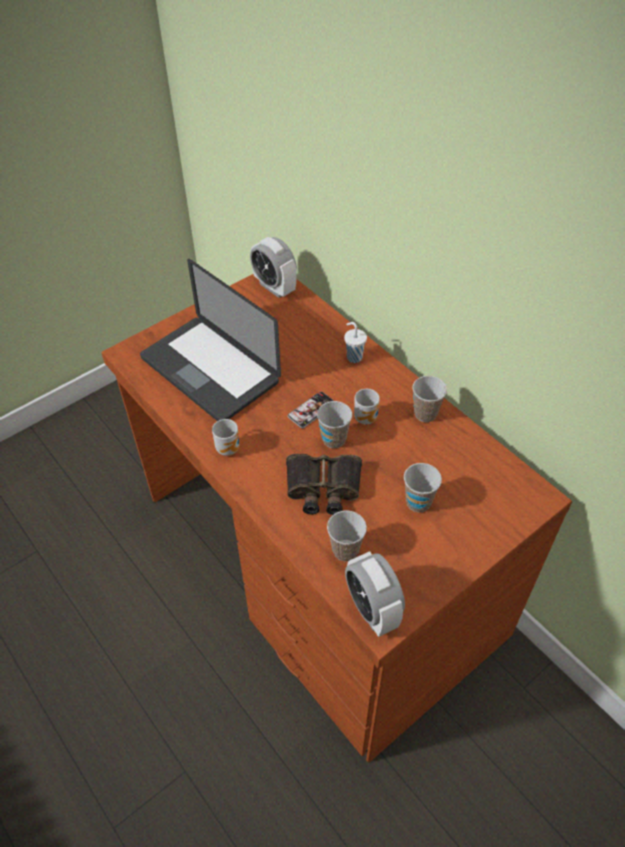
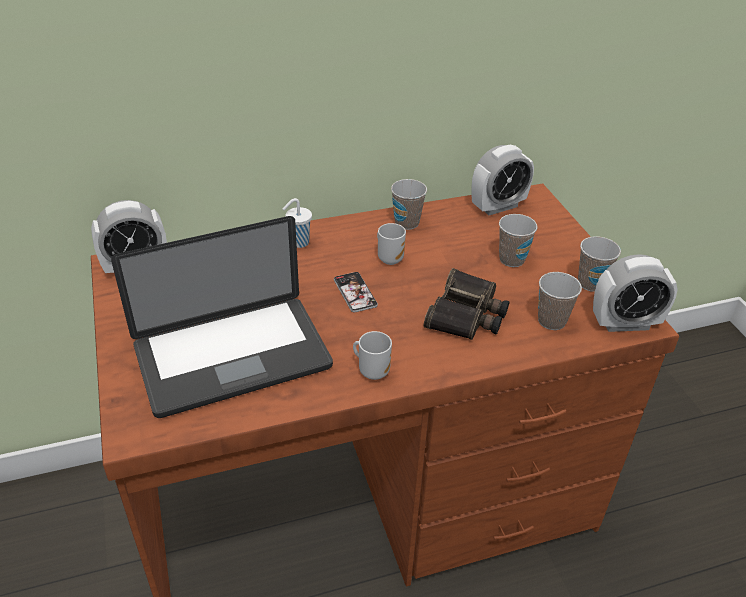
camera: 70 degrees left, 10 degrees down
(334, 439) = (405, 289): cup -> cup (591, 283)
(498, 472) = (498, 206): none -> alarm clock

